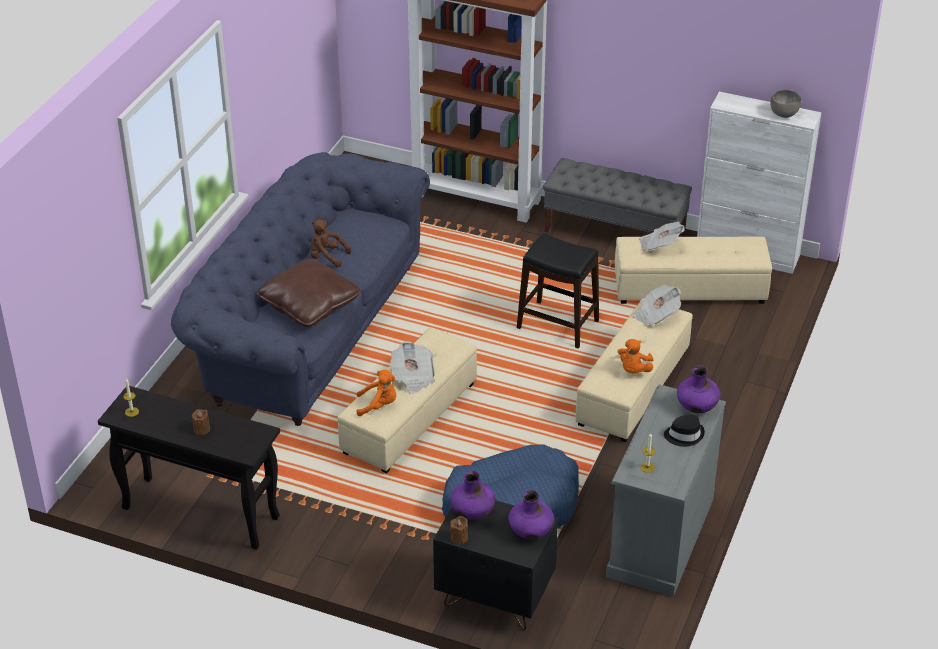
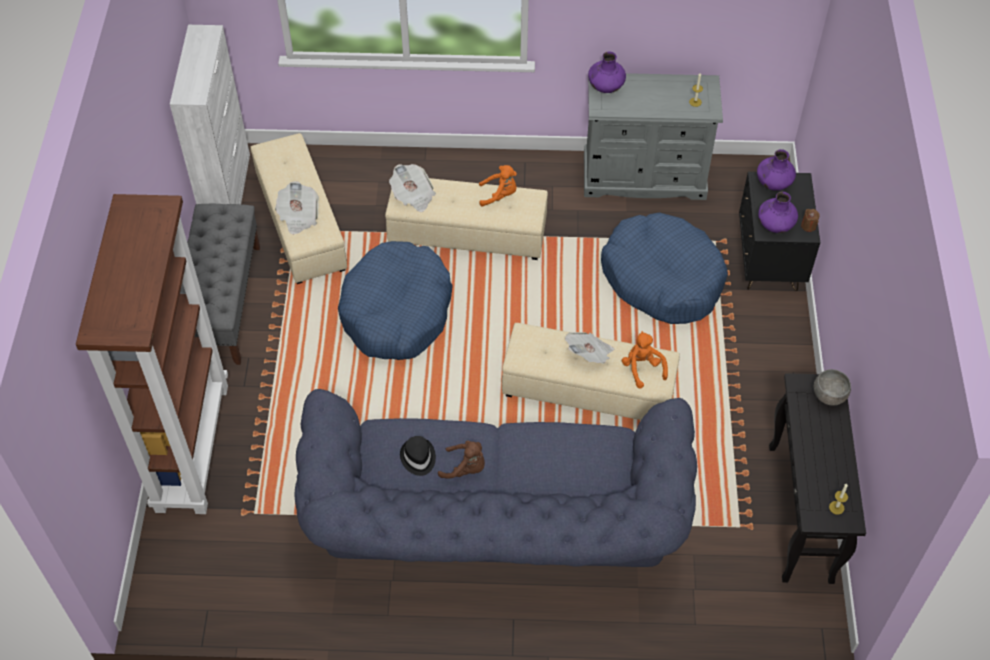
camera: 110 degrees left, 15 degrees up
(201, 429) = (824, 435): brown candle -> none
(309, 305) = (556, 452): brown pillow -> none
(327, 257) = (465, 468): brown plush toy -> brown plush toy turned 75 degrees counterclockwise
(557, 324) = (397, 312): black stool -> blue dog bed
(684, 435) = (644, 88): black hat -> black hat (418, 458)
(783, 114) = (201, 49): grey bowl -> grey bowl (828, 396)

